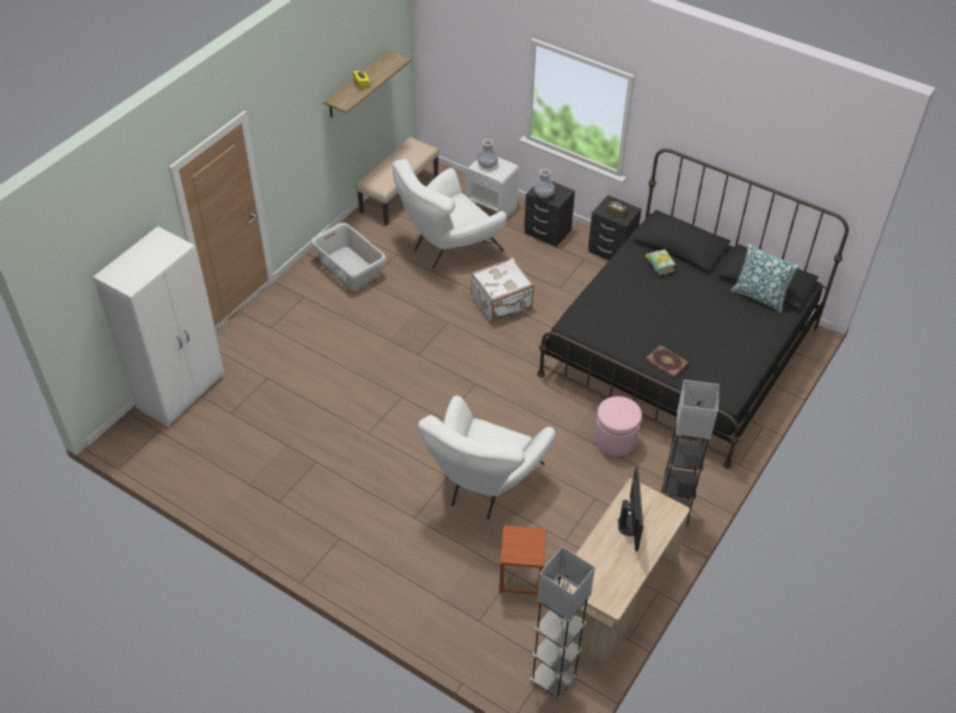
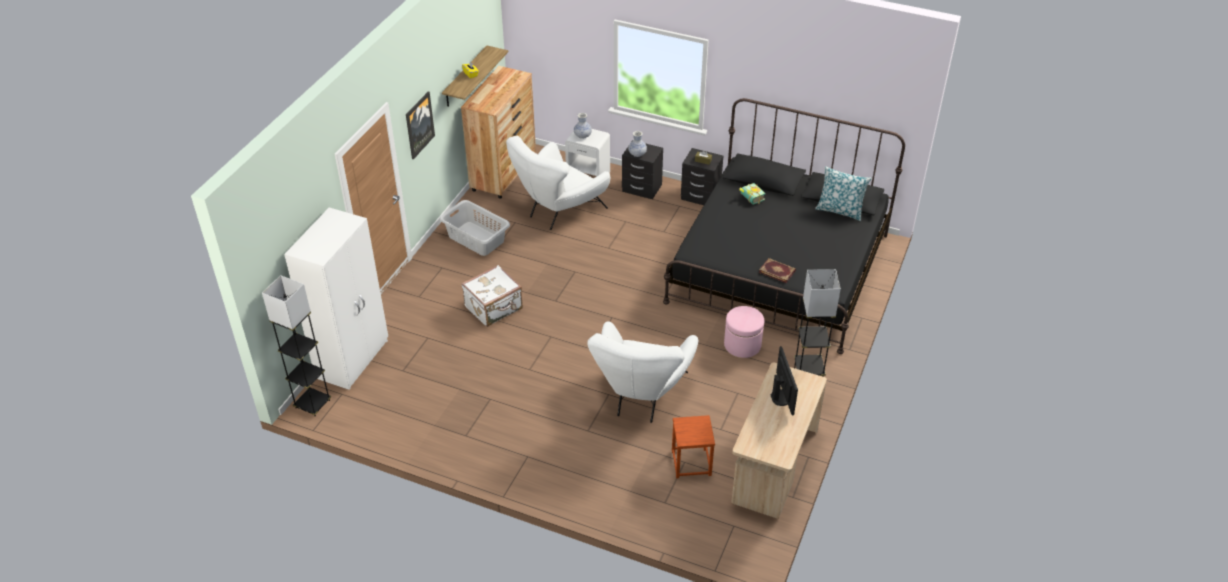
camera: 10 degrees left, 5 degrees down
(290, 137) = (419, 125): none -> picture
(399, 195) = (504, 174): beige bench -> brown dresser
(502, 303) = (618, 250): white suitcase -> white suitcase (494, 308)
(553, 679) = (739, 537): grey floor lamp -> grey floor lamp (312, 404)

